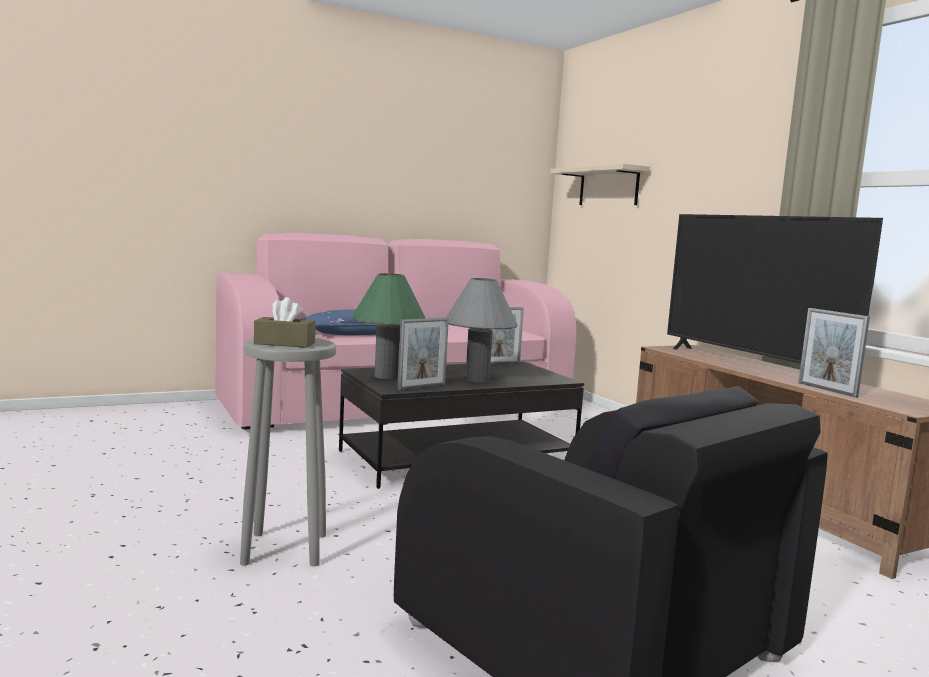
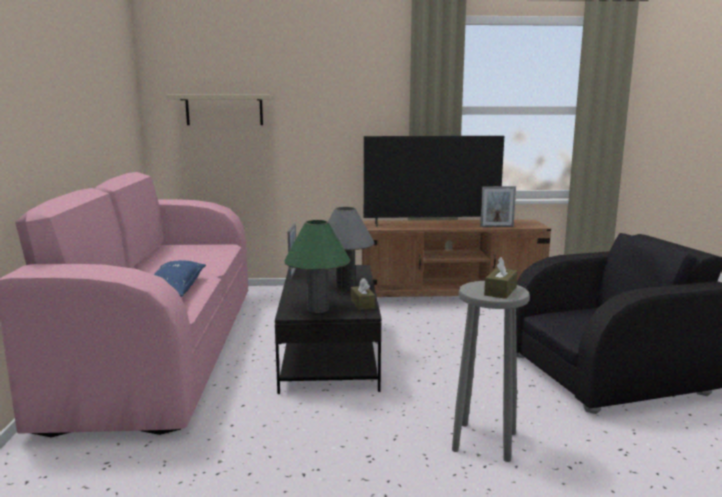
camera: 65 degrees left, 5 degrees up
(421, 387) = (362, 304): picture frame -> brown tissue box

